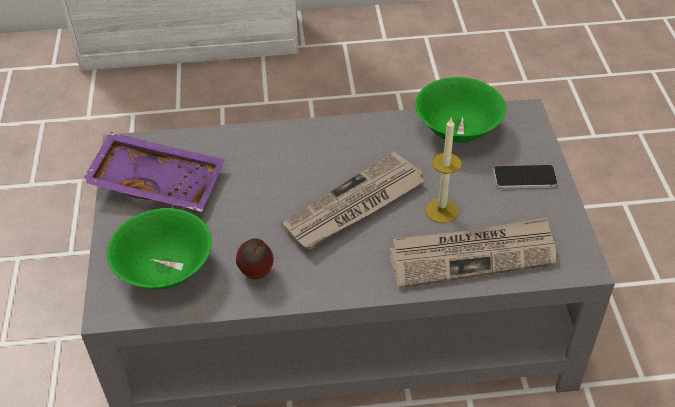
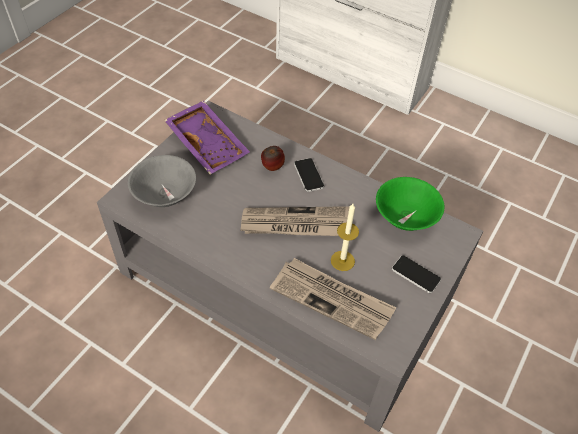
camera: 35 degrees right, 5 degrees up
(165, 270) = (165, 195): green bowl -> grey bowl
(256, 274) = (205, 228): apple -> apple (272, 168)
(313, 147) = (308, 175): none -> phone

